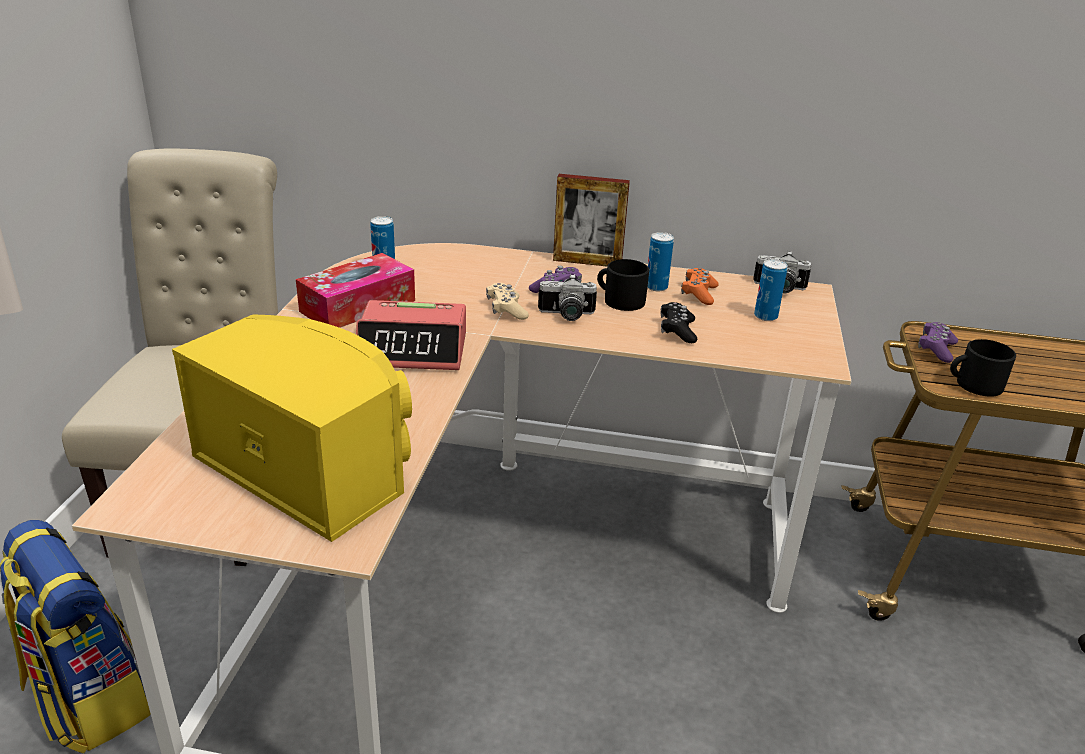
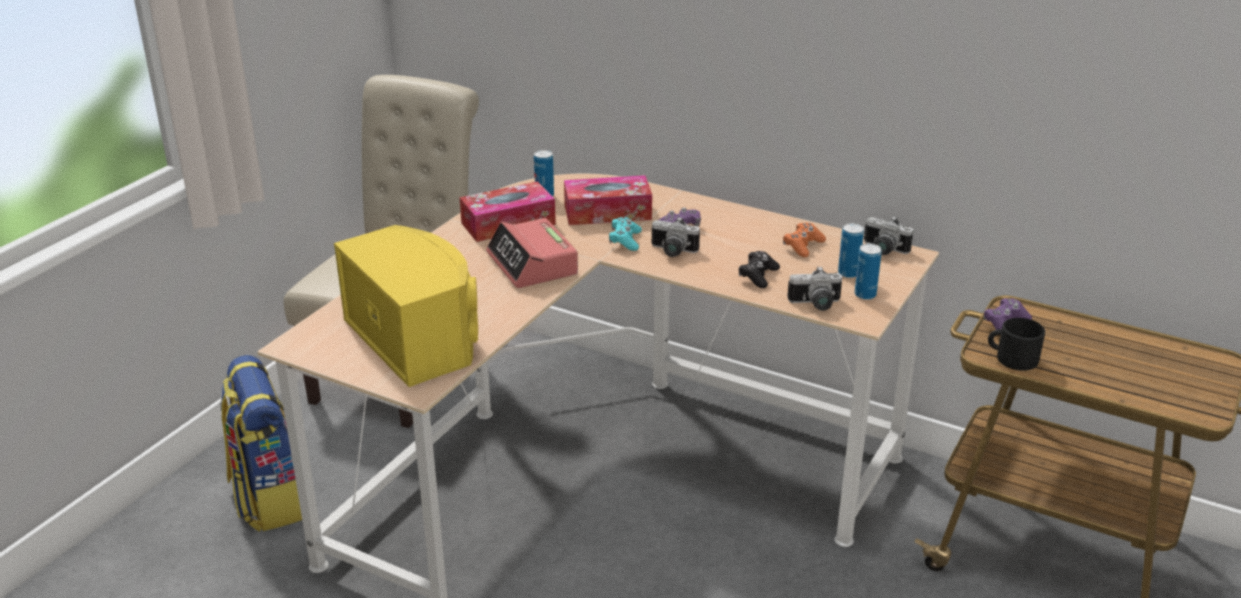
camera: 20 degrees right, 0 degrees up
(413, 349) = (532, 264): alarm clock -> alarm clock turned 45 degrees clockwise
(467, 281) = (607, 212): none -> tissue box
(506, 310) = (625, 241): beige game controller -> turquoise game controller
(587, 262) = (723, 206): picture frame -> none
(619, 300) = (727, 243): black mug -> none
(656, 287) = (769, 236): can -> can (865, 295)
(760, 354) = (815, 305): none -> camera

